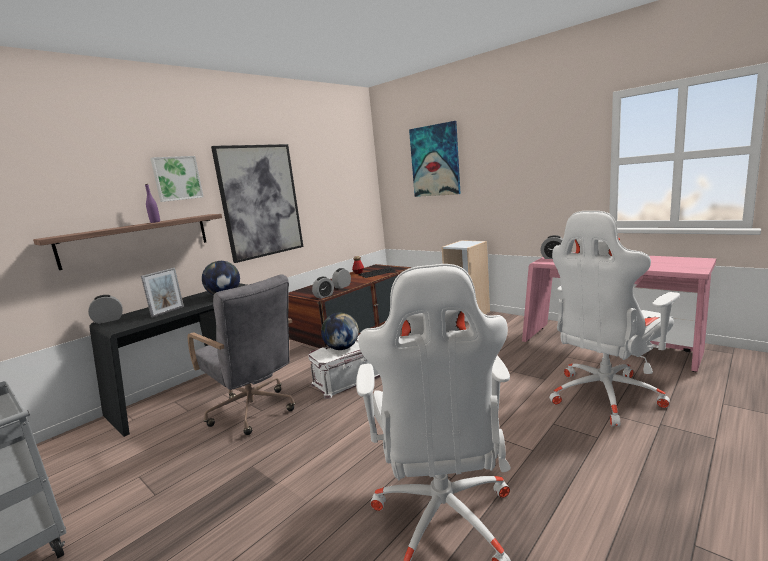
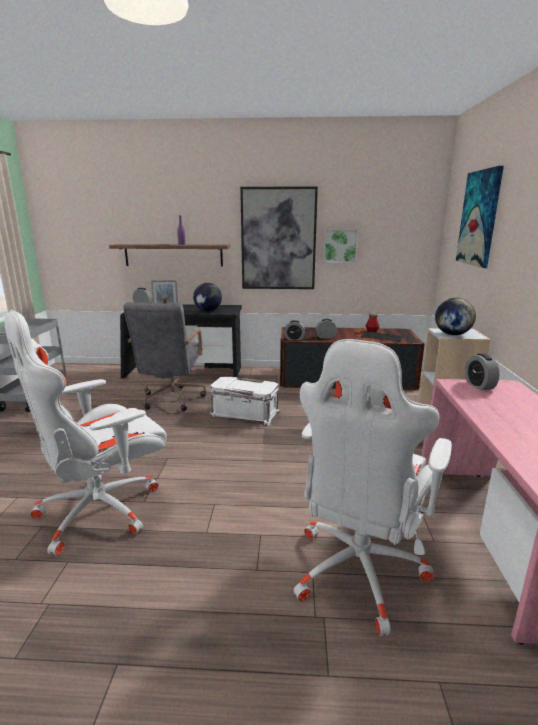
camera: 50 degrees right, 5 degrees up
(177, 178) = (208, 212): picture -> picture (340, 246)
(342, 348) = (243, 384): globe -> globe (452, 334)
(609, 392) = (362, 562): white office chair -> white office chair turned 75 degrees counterclockwise

